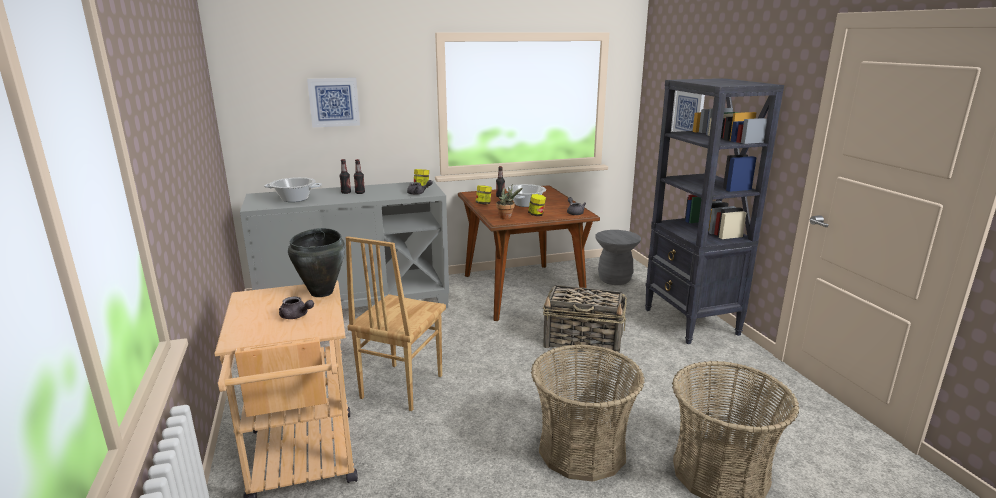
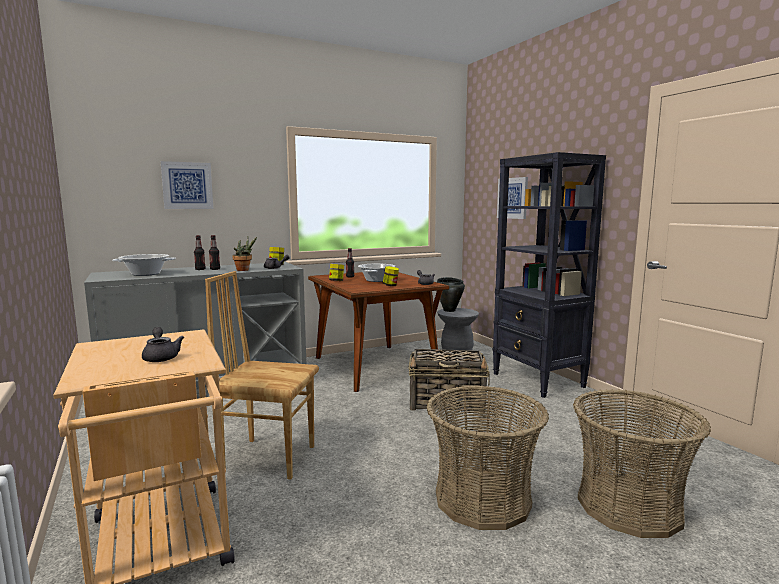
camera: 10 degrees left, 10 degrees down
(296, 316) = (161, 357): grey teapot -> grey teapot turned 135 degrees counterclockwise
(322, 292) = (189, 338): black cooking pot -> black cooking pot (449, 310)
(400, 386) = (269, 457): brown chair -> brown chair turned 90 degrees clockwise
(507, 217) = (363, 288): potted plant -> potted plant (244, 270)

